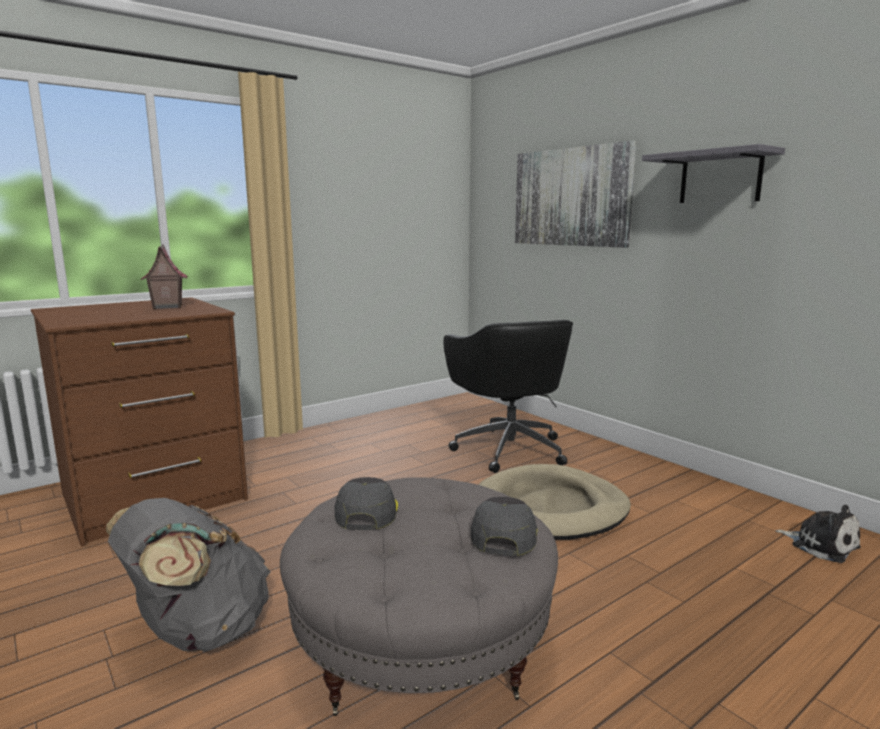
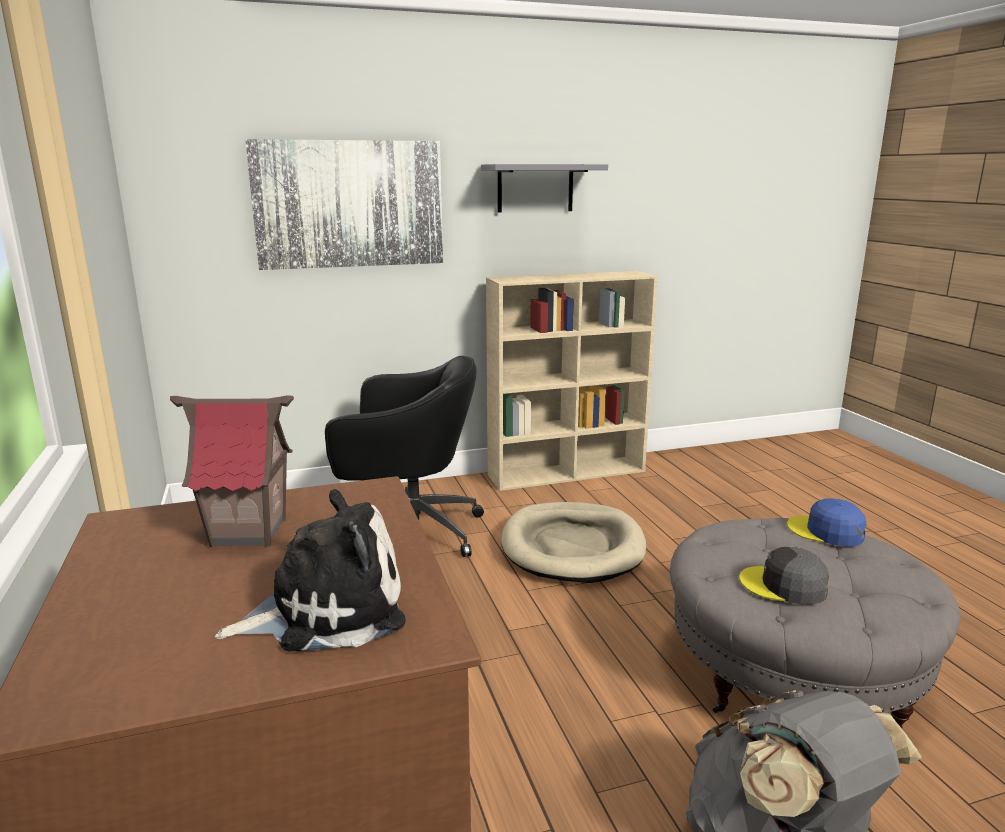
camera: 70 degrees left, 5 degrees up
(504, 534) = (826, 531): grey cap -> blue cap
(703, 486) = (568, 473): none -> beige bookcase
(821, 545) = (678, 470): plush toy -> plush toy (327, 609)

